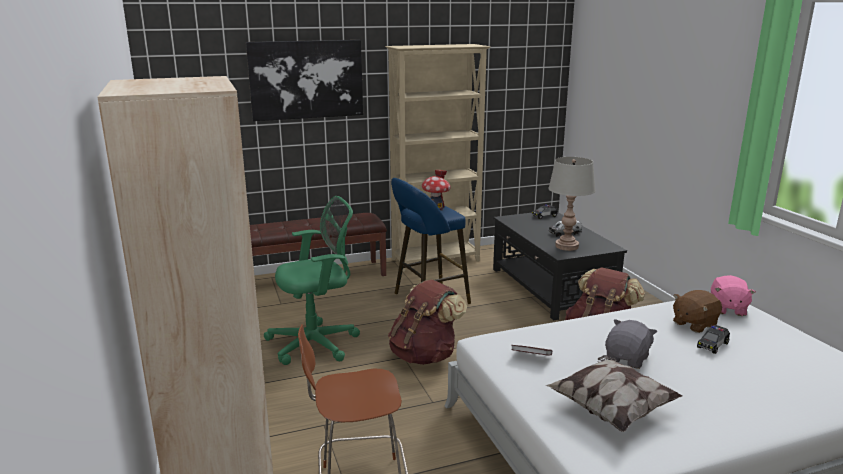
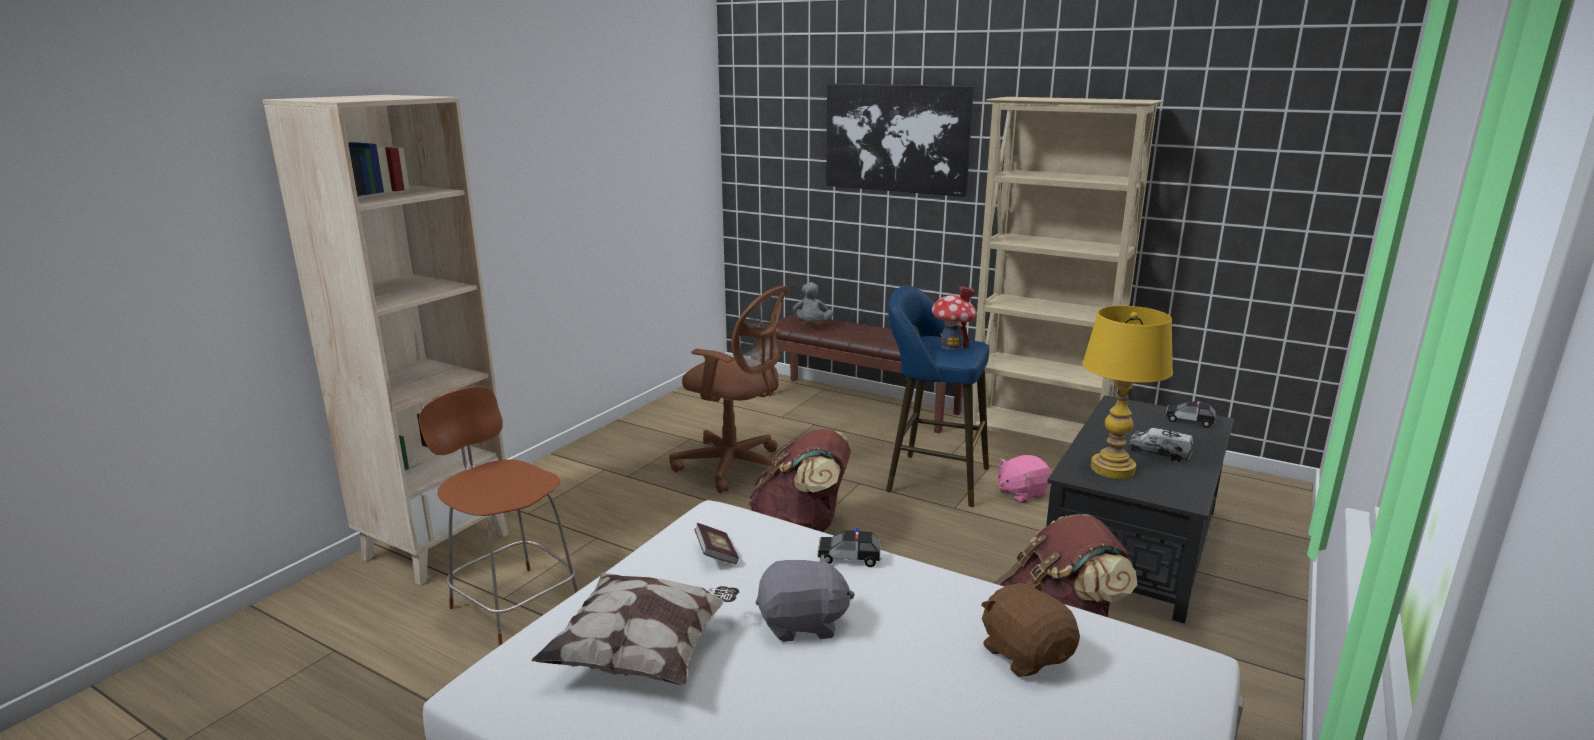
camera: 50 degrees right, 0 degrees up
(270, 230) = (812, 326): none -> grey plush toy
(317, 343) = (735, 467): green office chair -> brown office chair
(567, 246) = (1112, 469): grey table lamp -> yellow table lamp
(694, 324) = (1025, 654): brown plush toy -> brown plush toy turned 45 degrees clockwise
(712, 345) = (964, 692): toy car -> toy car (849, 558)
(727, 309) = (1152, 675): pink plush toy -> pink plush toy (1021, 493)

